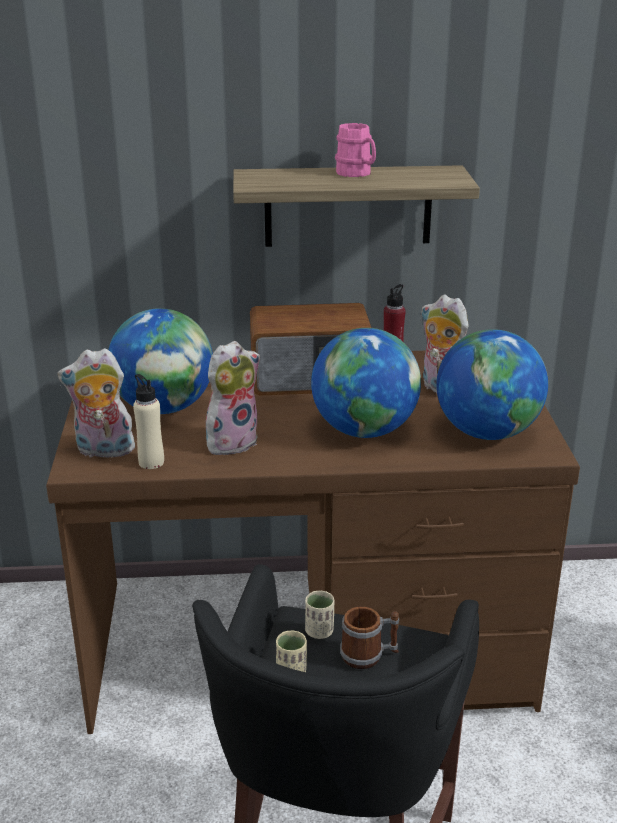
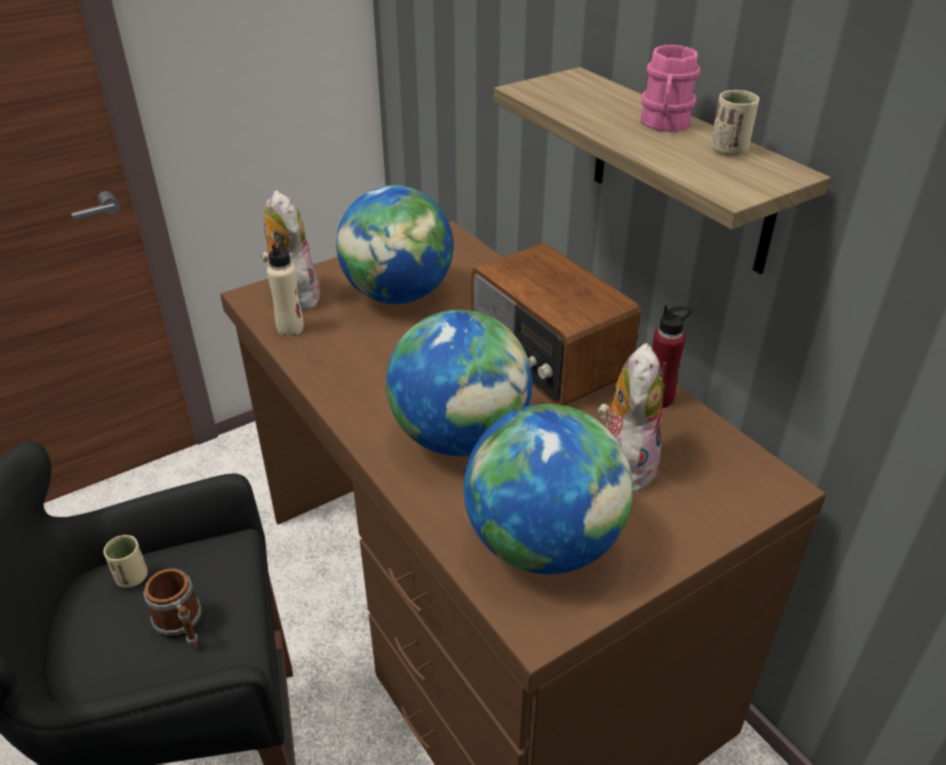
camera: 60 degrees right, 10 degrees up
(232, 441) = (364, 357): plush toy -> none
(319, 632) = (207, 572): beige cup -> beige cup (729, 150)

